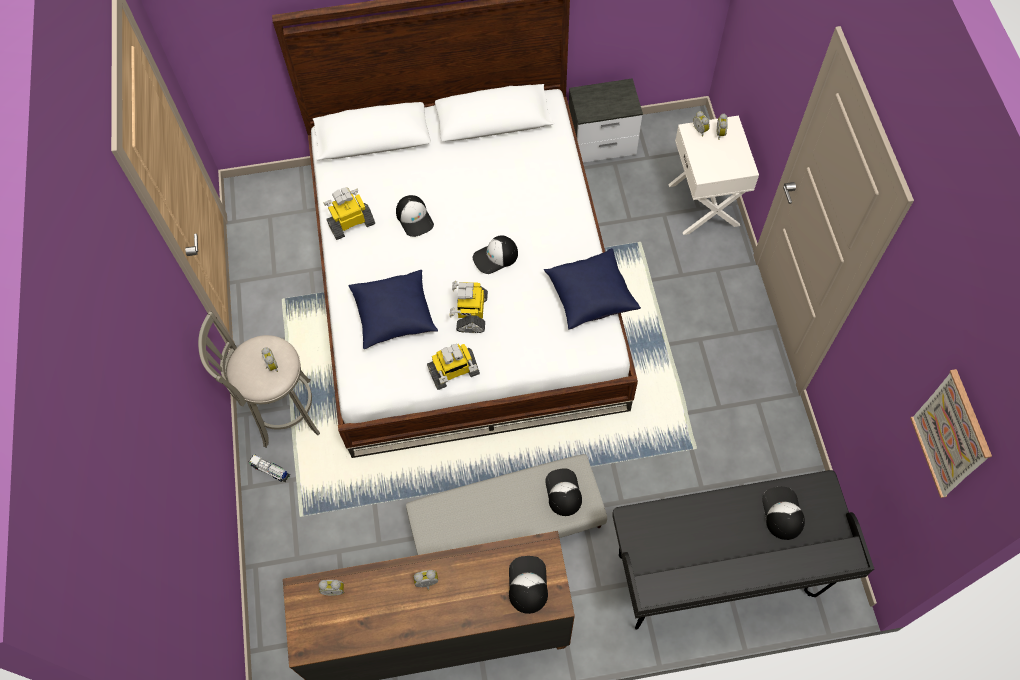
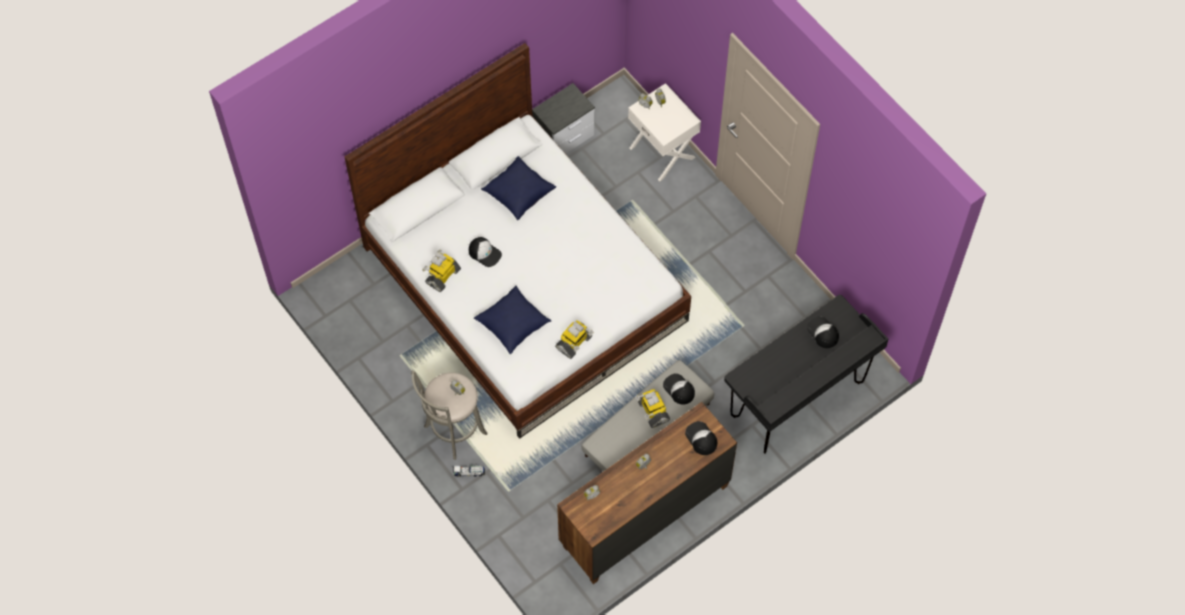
camera: 30 degrees left, 0 degrees up
(471, 313) = (562, 300): toy robot -> toy robot (652, 411)
(495, 257) = (556, 255): cap -> none
(590, 296) = (633, 253): blue pillow -> blue pillow (518, 193)
(951, 435) = (894, 241): picture -> none

